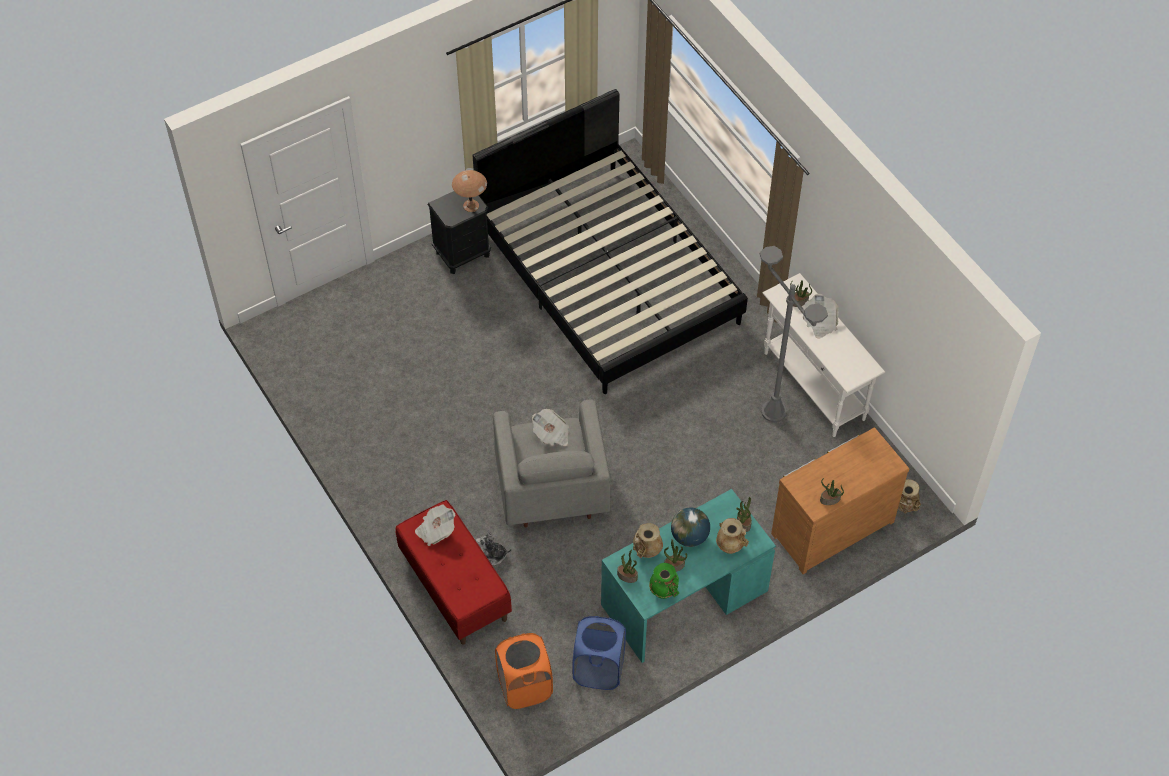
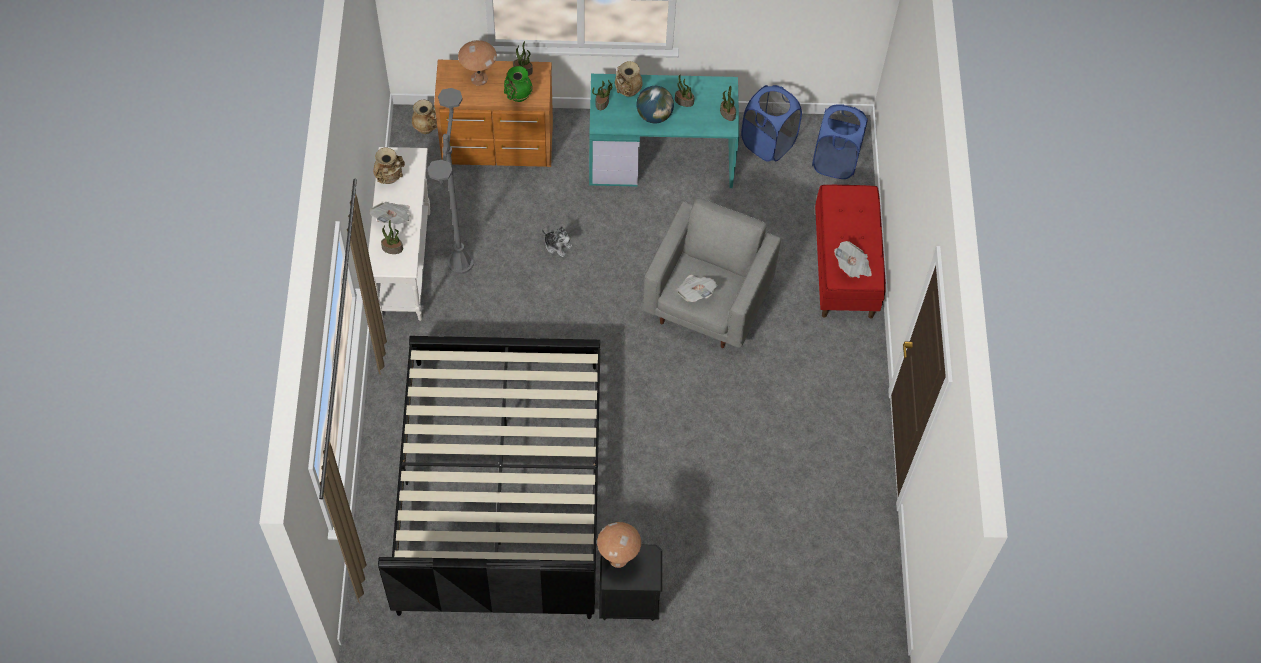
camera: 150 degrees left, 5 degrees up
(492, 555) = (796, 275): plush toy -> plush toy (557, 245)
(525, 687) = (835, 162): orange laundry basket -> blue laundry basket
(646, 551) = (697, 123): beige vase -> beige vase (390, 178)
(664, 591) = (706, 88): green vase -> green vase (518, 96)
(859, 470) = (479, 78): none -> brown table lamp

